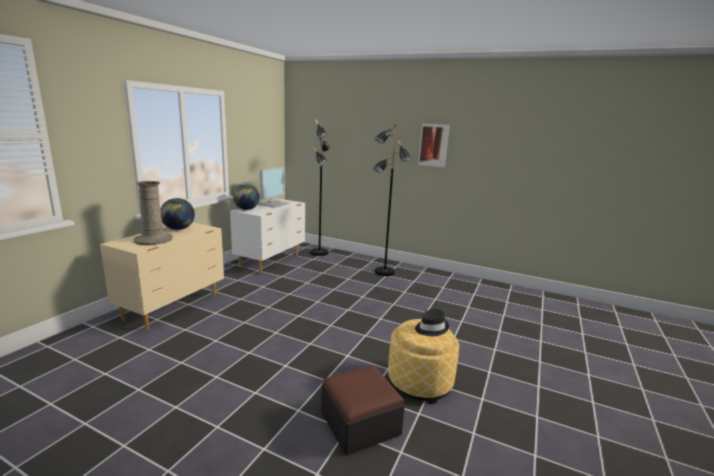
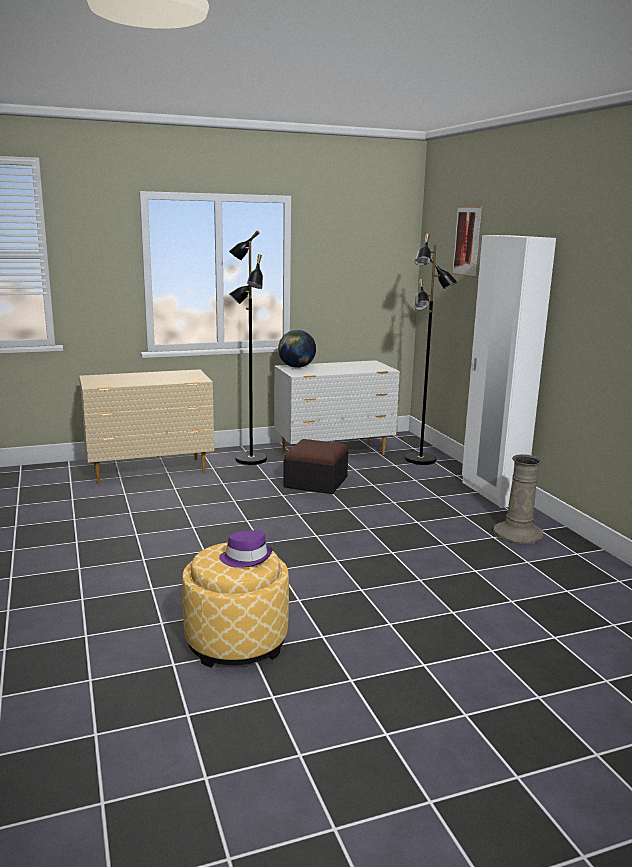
camera: 45 degrees right, 0 degrees up
(153, 239) = (125, 380): beige vase -> beige vase (517, 533)
(178, 229) = (170, 375): globe -> none
(273, 204) = (349, 366): monitor -> none
(360, 423) = (106, 638): ottoman -> ottoman (316, 482)
(377, 261) = (491, 493): none -> white wardrobe
(384, 272) = (468, 511): black floor lamp -> black floor lamp (250, 459)
(431, 328) = (246, 558): black hat -> purple hat
(433, 145) = (589, 282): picture -> picture (467, 241)

